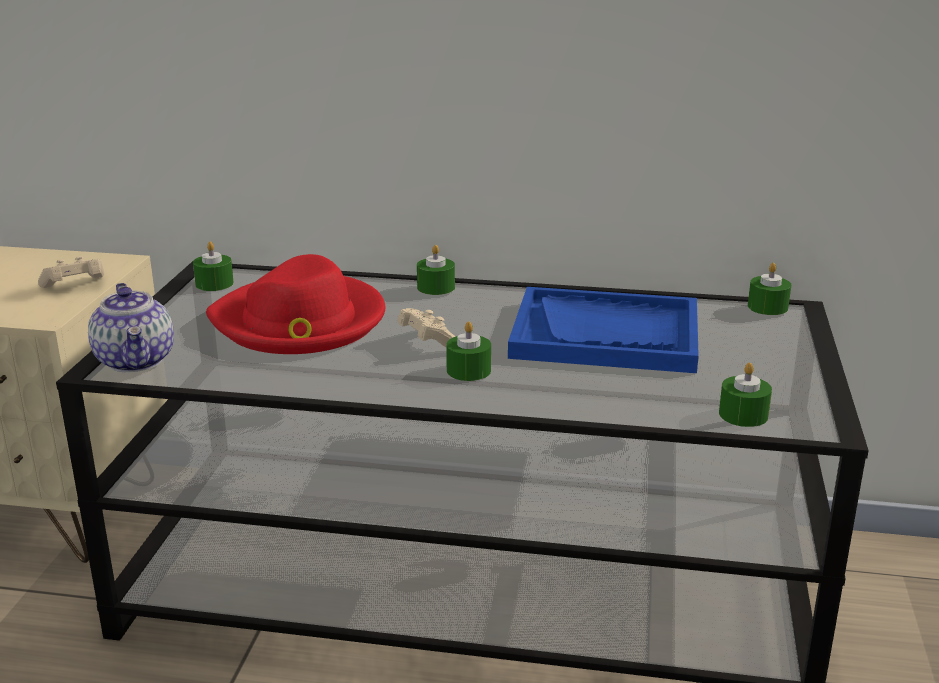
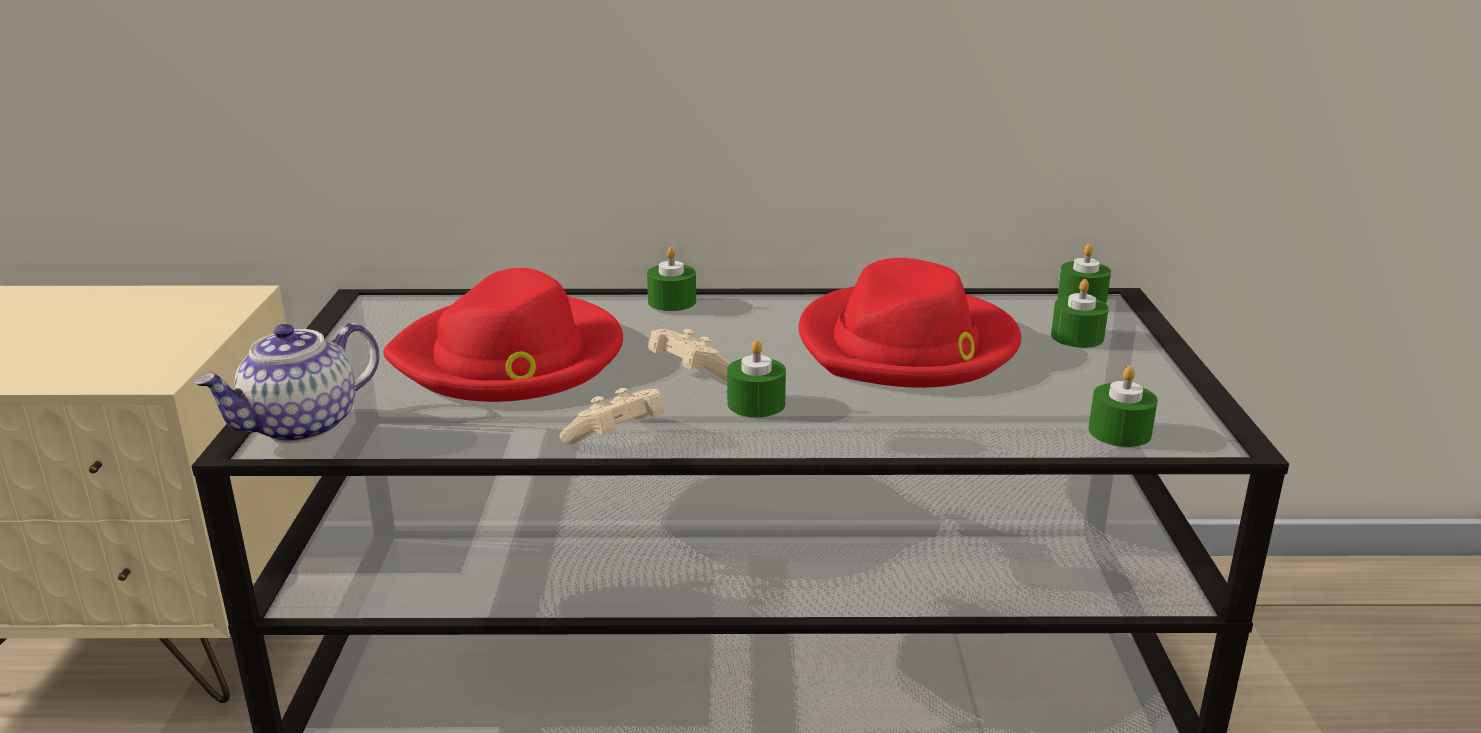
camera: 10 degrees left, 0 degrees up
(75, 286) = (186, 332): beige game controller -> beige game controller (617, 437)
(137, 361) = (302, 426): teapot -> teapot turned 75 degrees clockwise
(214, 284) = (378, 316): green candle -> green candle (1077, 337)
(606, 335) = (907, 345): blue tray -> red hat

